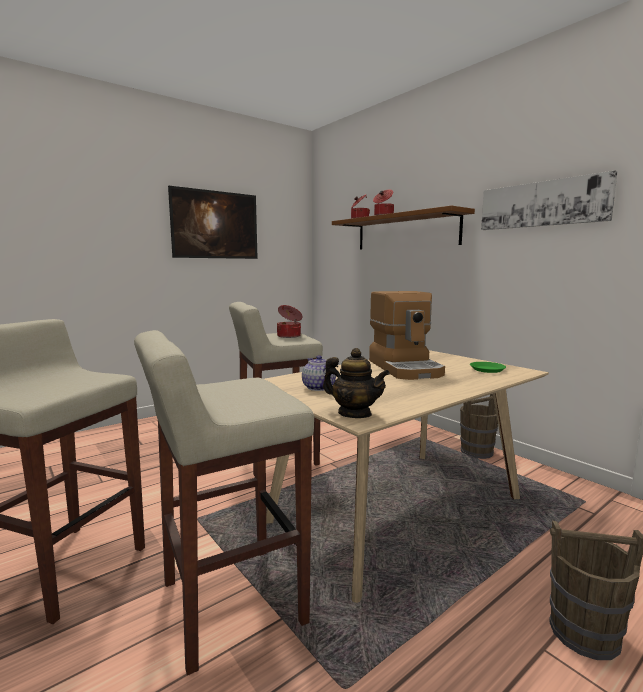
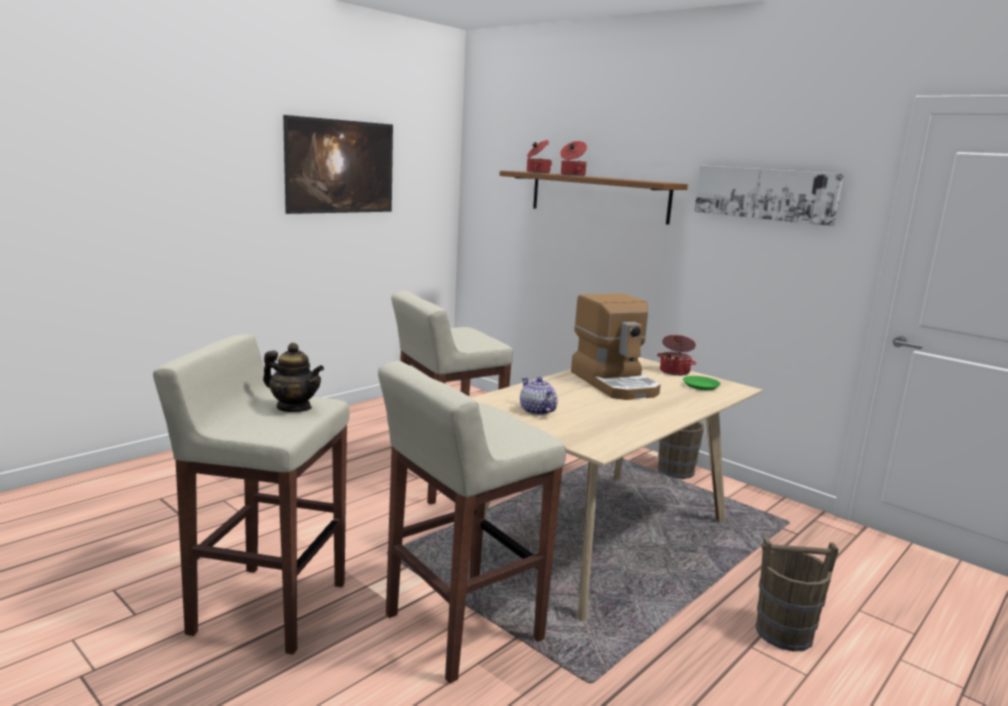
camera: 10 degrees left, 5 degrees up
(289, 336) = (468, 336): cooking pot -> cooking pot (675, 371)
(354, 414) = (590, 443): teapot -> teapot (294, 407)

